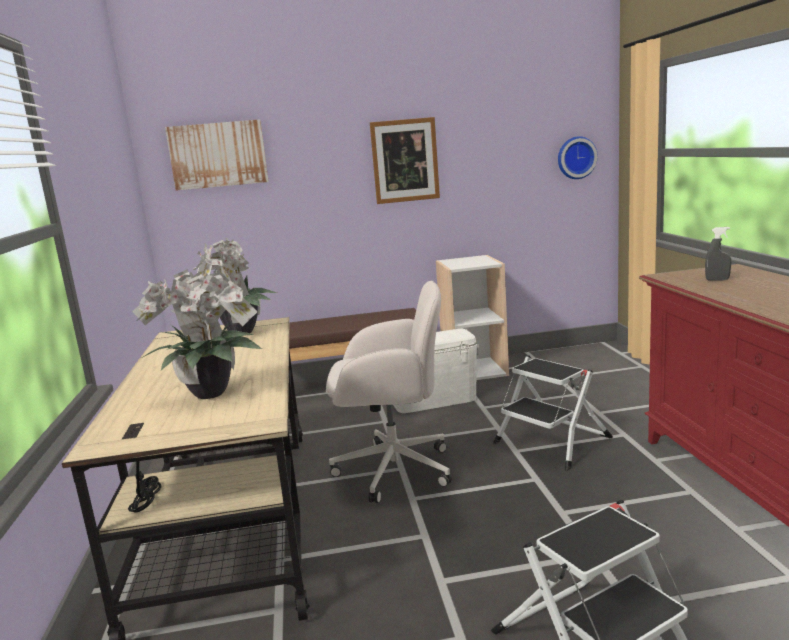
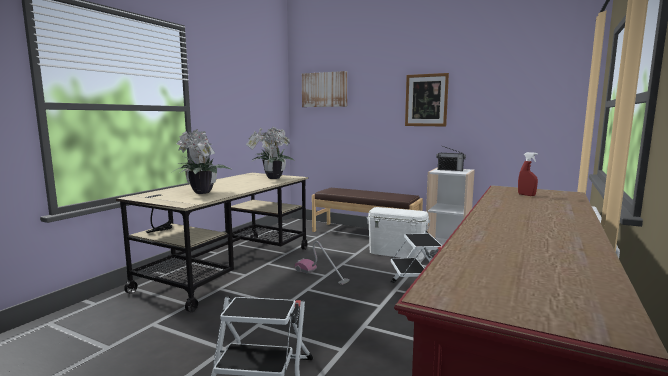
camera: 35 degrees right, 5 degrees down
(395, 470) = (321, 275): white office chair -> vacuum cleaner
(466, 261) = (450, 170): none -> radio
(576, 158) = (558, 107): wall clock -> none
(717, 280) = (526, 195): grey spray bottle -> red spray bottle

